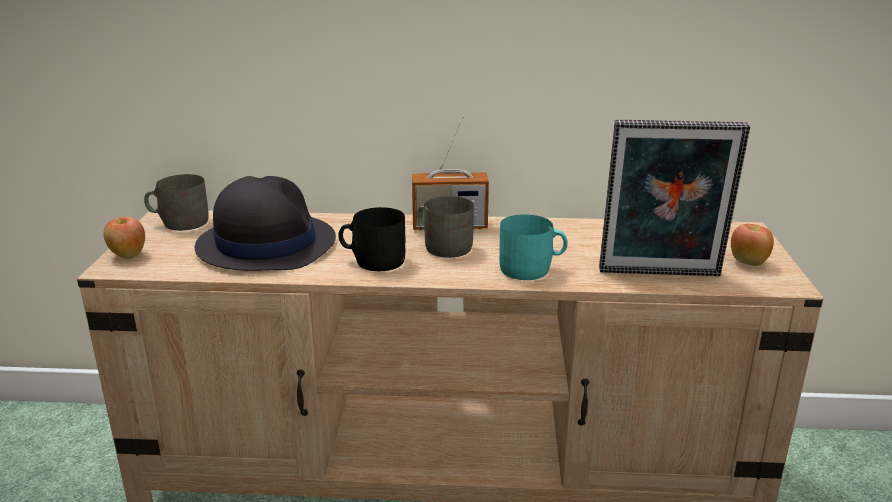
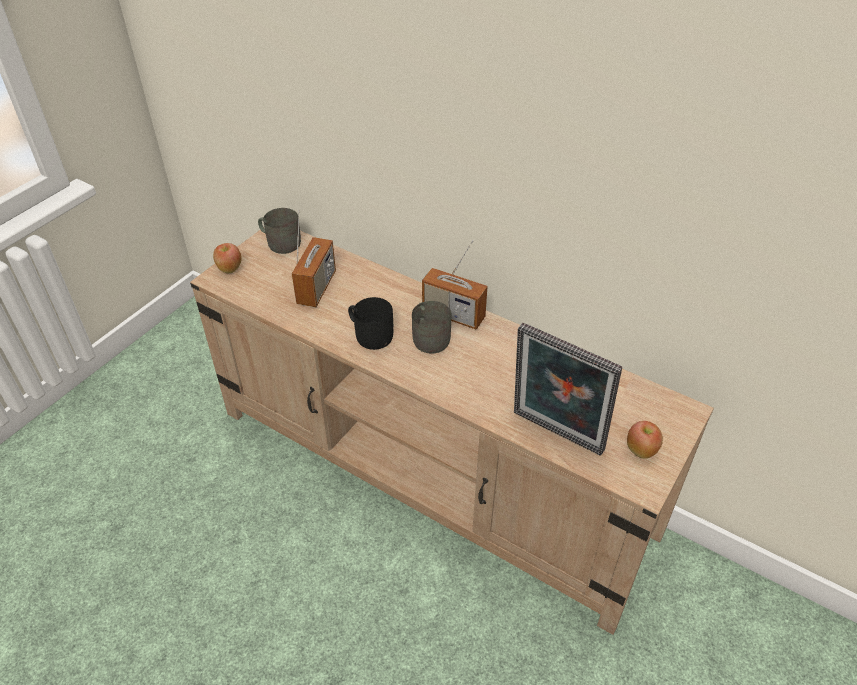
camera: 30 degrees right, 20 degrees up
(265, 243) = (316, 288): black hat -> radio
(532, 269) = (468, 389): turquoise mug -> none

